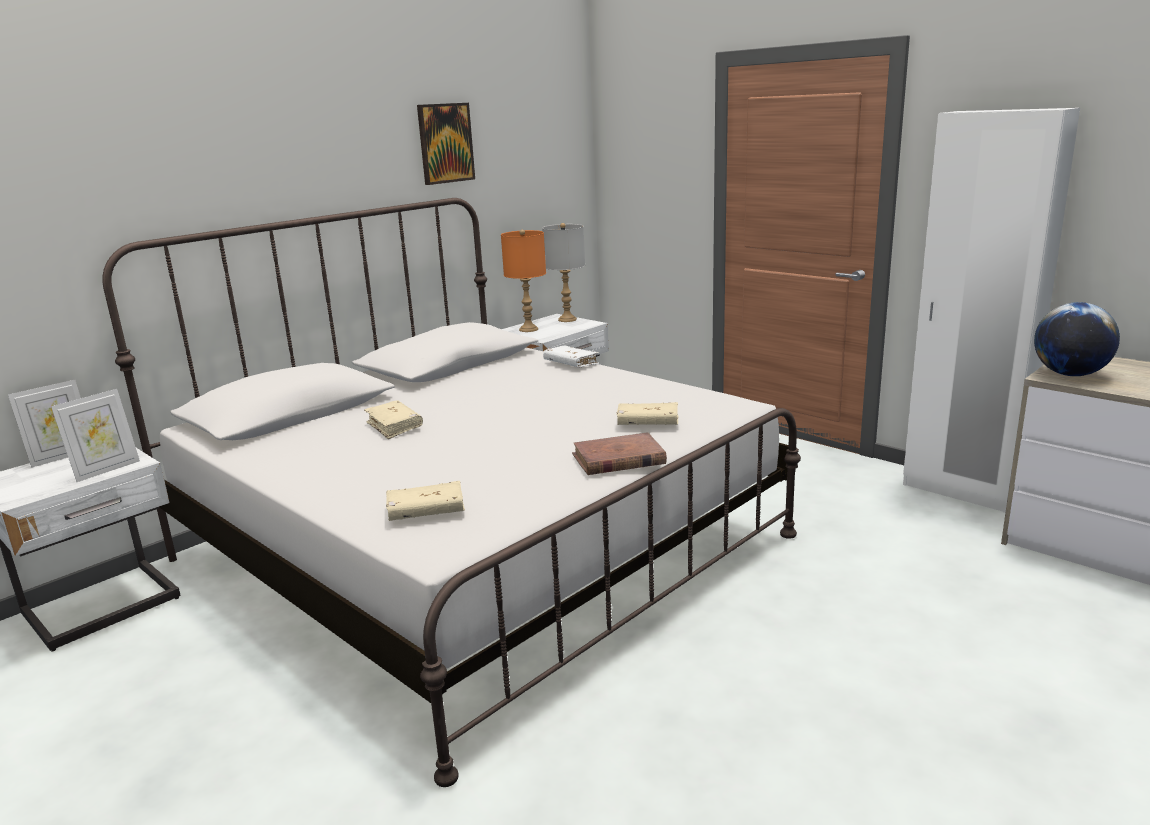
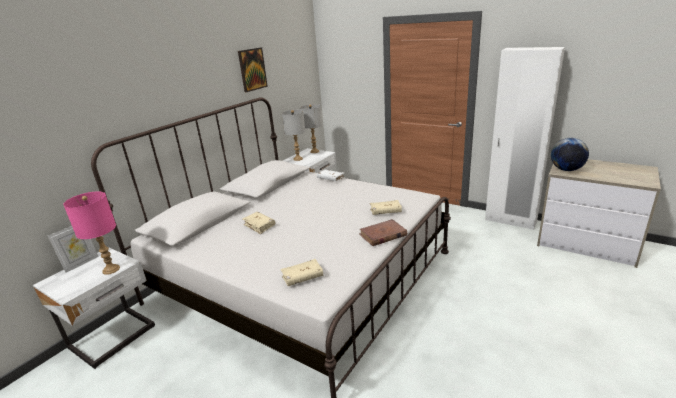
camera: 10 degrees left, 5 degrees up
(106, 470) = (111, 269): picture frame -> pink table lamp
(529, 329) = (298, 159): orange table lamp -> grey table lamp

